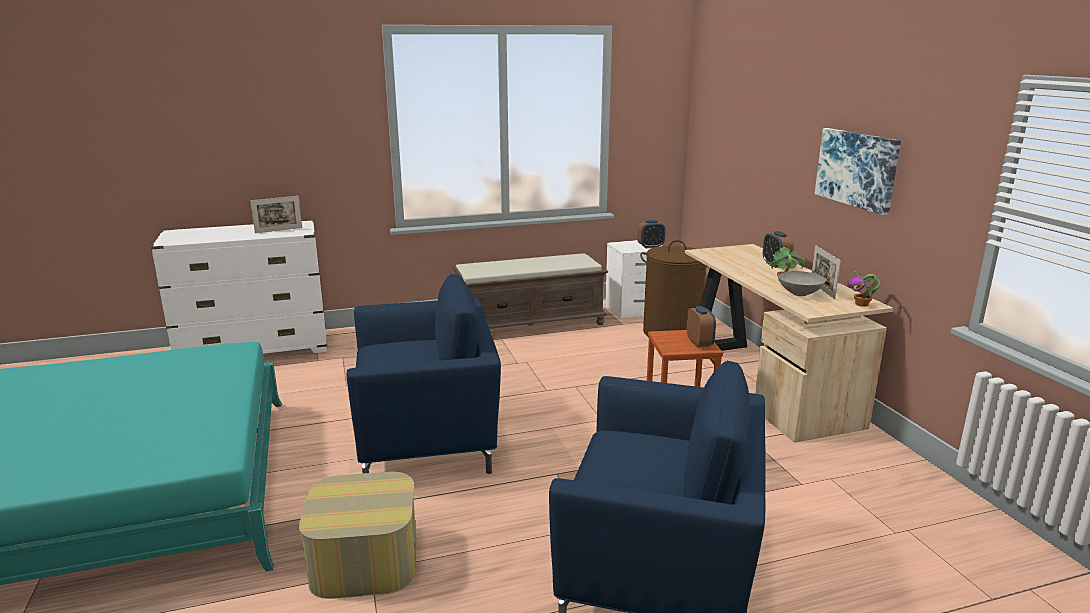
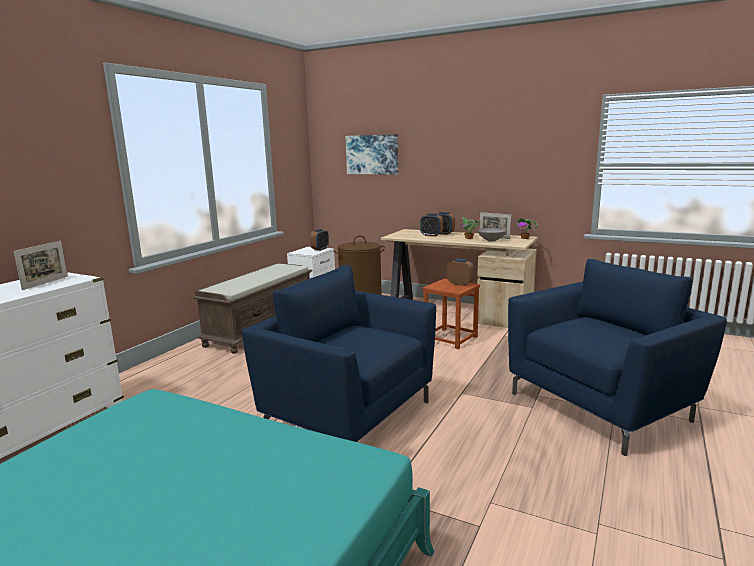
camera: 45 degrees left, 5 degrees down
(364, 560) = (473, 500): ottoman -> none
(429, 439) = (348, 416): blue armchair -> blue armchair turned 90 degrees counterclockwise
(751, 263) = (431, 235): none -> alarm clock
(857, 169) = (490, 163): picture -> picture (372, 154)

